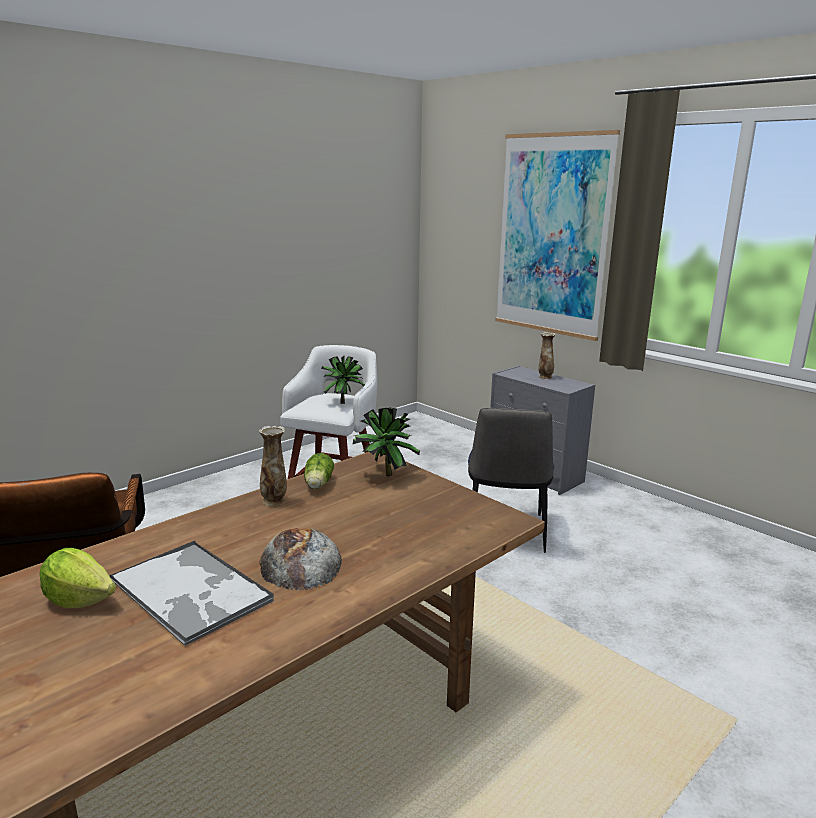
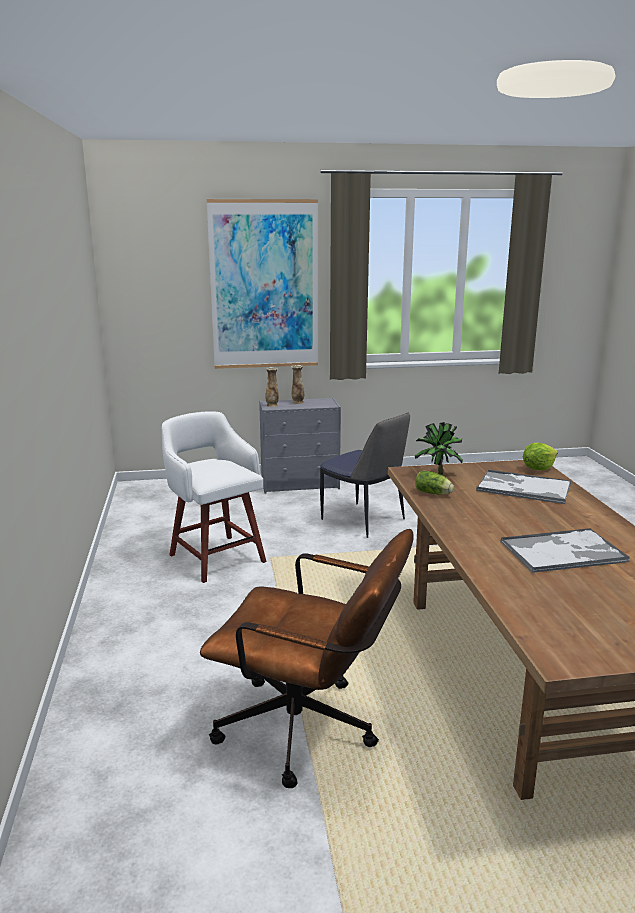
camera: 55 degrees left, 0 degrees up
(80, 599) = (551, 585): lettuce -> lettuce (538, 468)
(274, 501) = (447, 509): vase -> vase (272, 405)
(300, 562) = (546, 518): bread -> none
(343, 402) = (225, 464): potted plant -> none
(400, 528) = (523, 488): none -> tray

